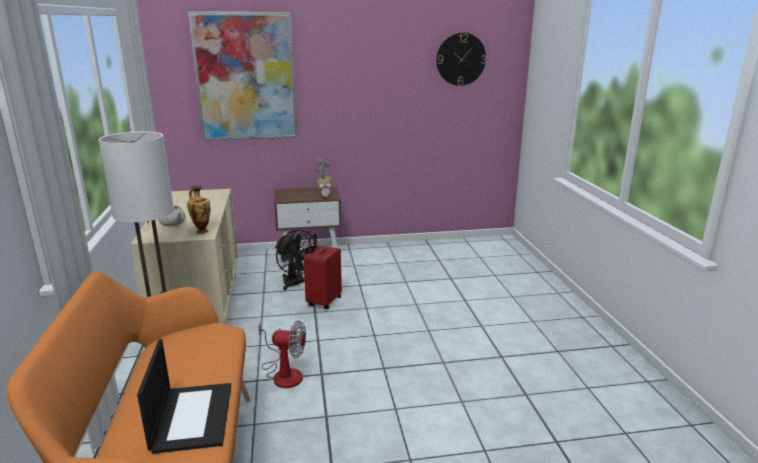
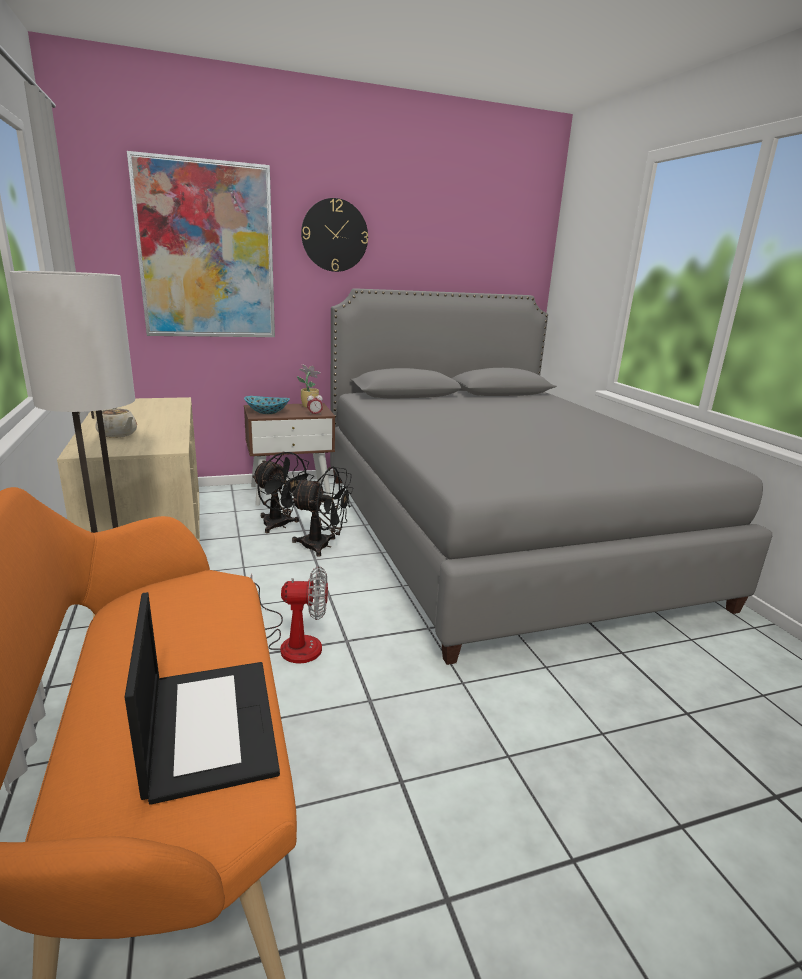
camera: 10 degrees left, 0 degrees up
(202, 231) = (165, 443): vase -> none
(290, 196) = (267, 412): none -> bowl
(323, 302) = (323, 546): red suitcase -> black fan
(460, 59) = (477, 247): wall clock -> wall clock (334, 235)
(462, 295) = (495, 533): none -> grey bed

